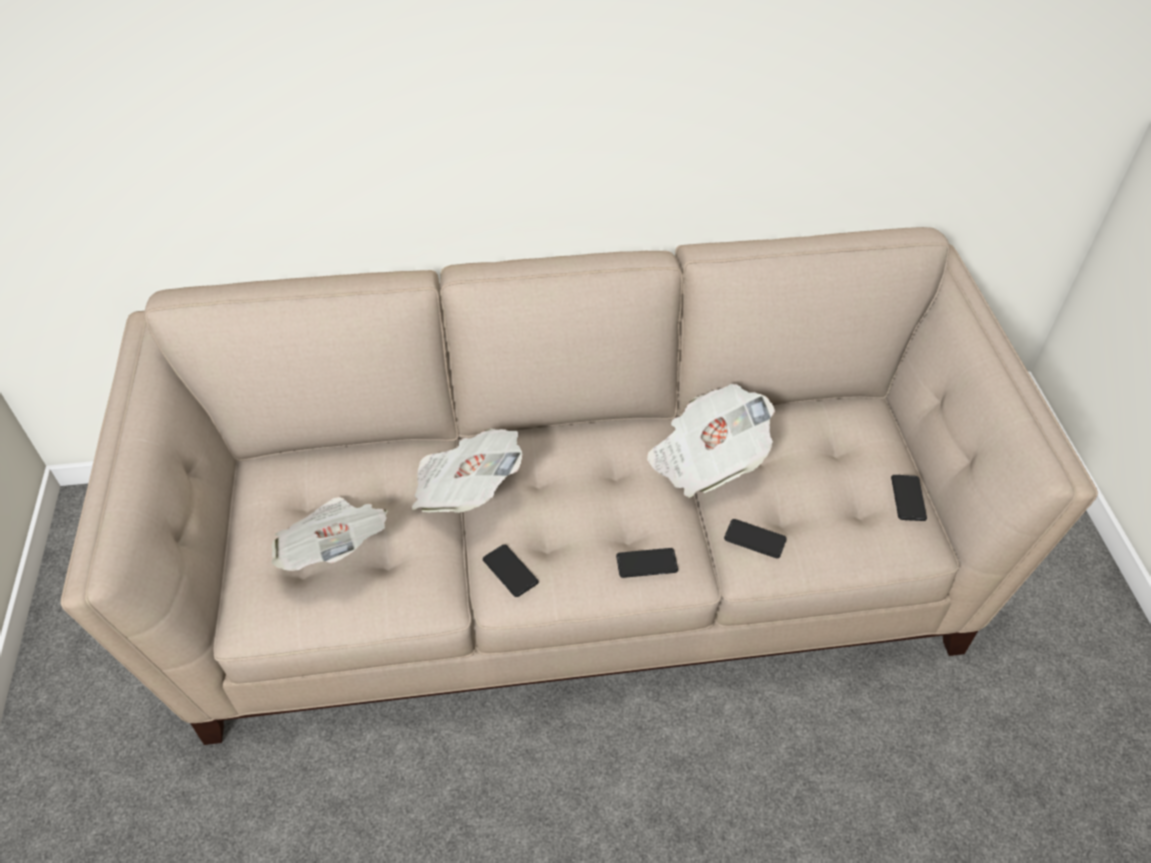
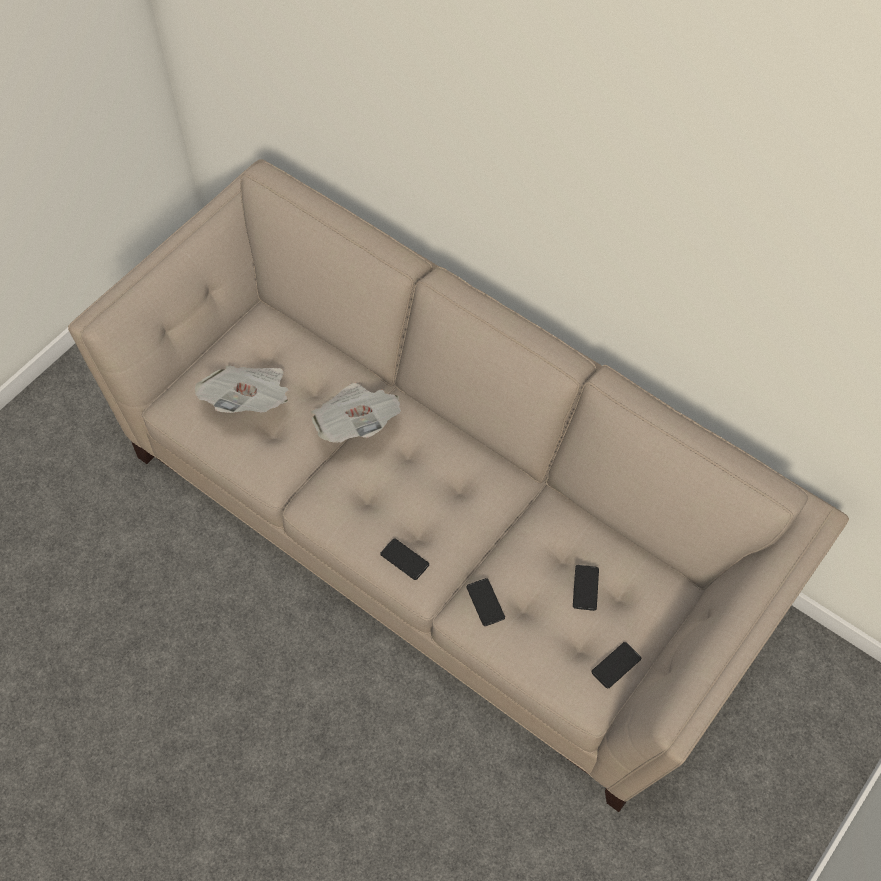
camera: 45 degrees right, 10 degrees up
(510, 571) = (326, 496): phone -> phone (585, 588)
(706, 460) = (519, 528): newspaper -> none

